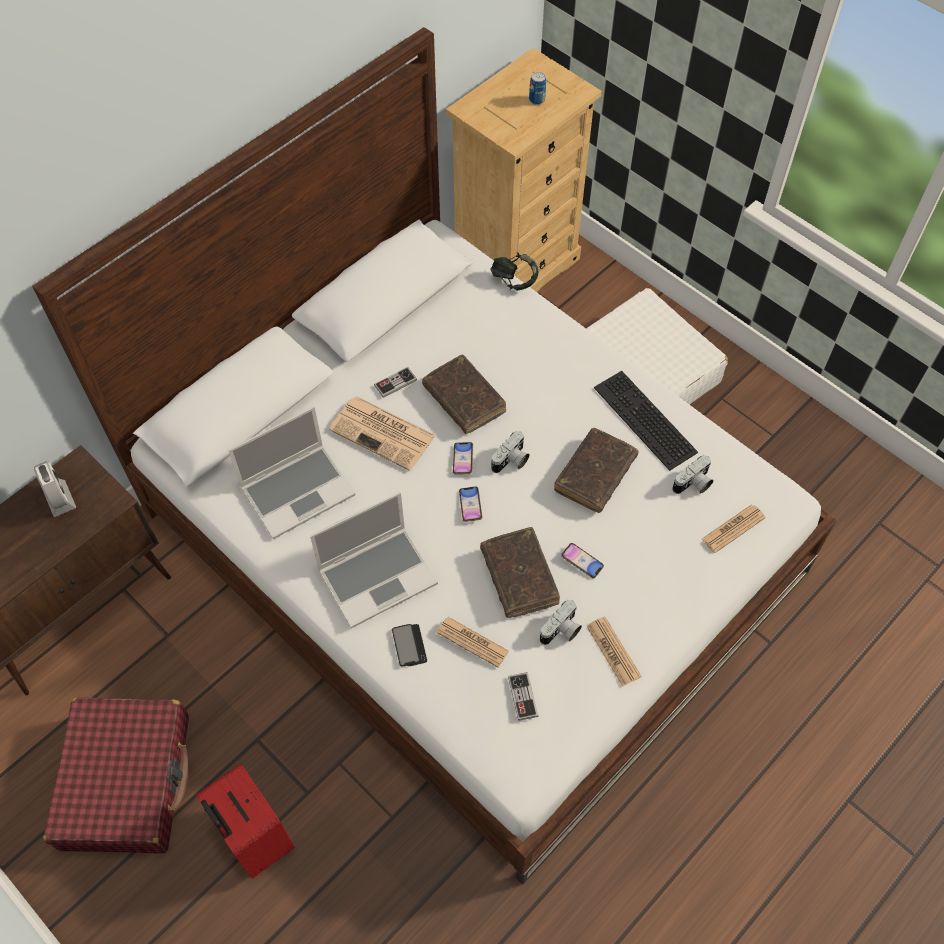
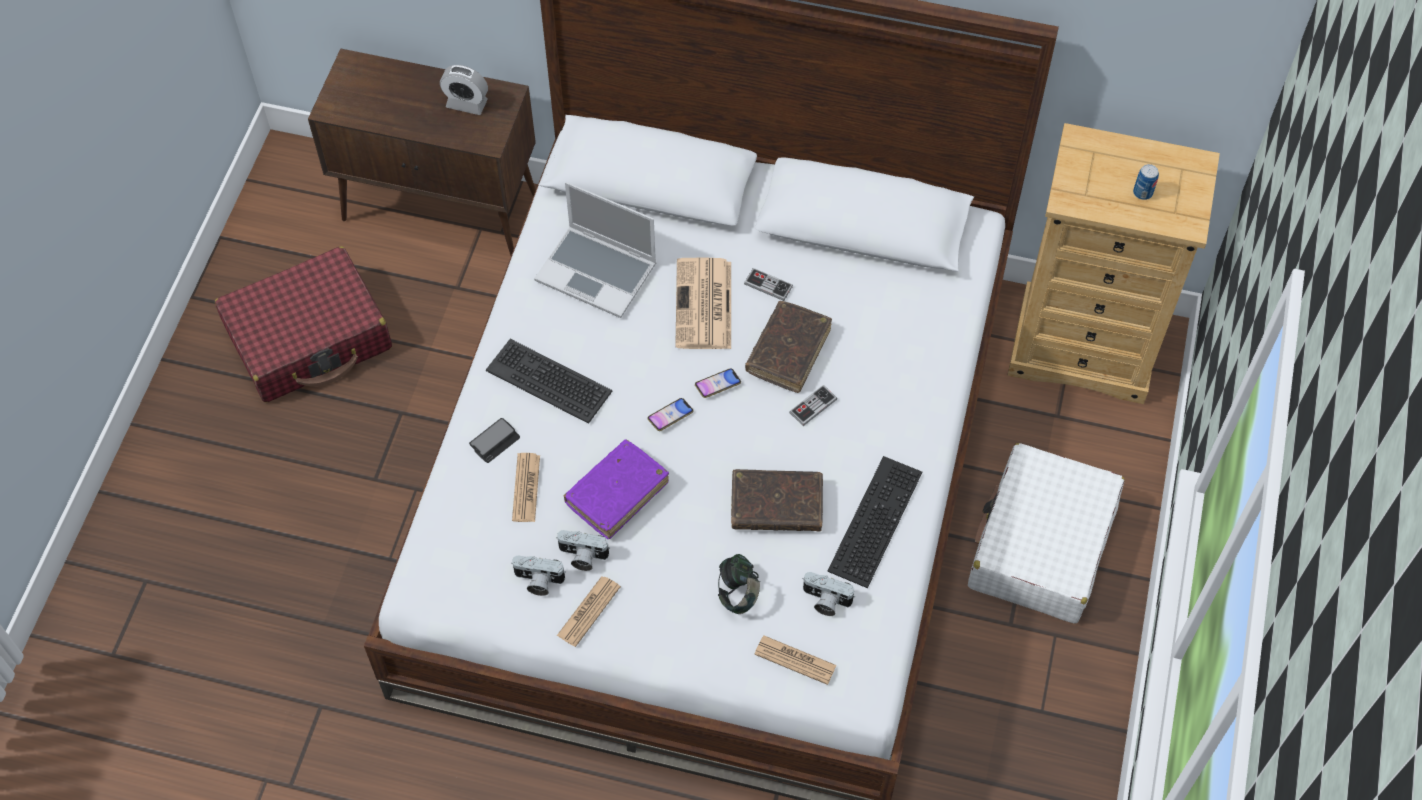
camera: 60 degrees right, 0 degrees up
(59, 499) = (467, 103): alarm clock -> alarm clock turned 75 degrees clockwise
(254, 838) = (312, 461): red suitcase -> none
(378, 575) = (549, 380): laptop -> keyboard
(511, 461) = (743, 426): camera -> camera (538, 581)
(514, 281) = (969, 322): headphones -> headphones (738, 593)
(519, 577) = (617, 493): brown book -> purple book
(522, 697) = (495, 555): game controller -> game controller (813, 406)
(582, 562) = (669, 540): phone -> none

